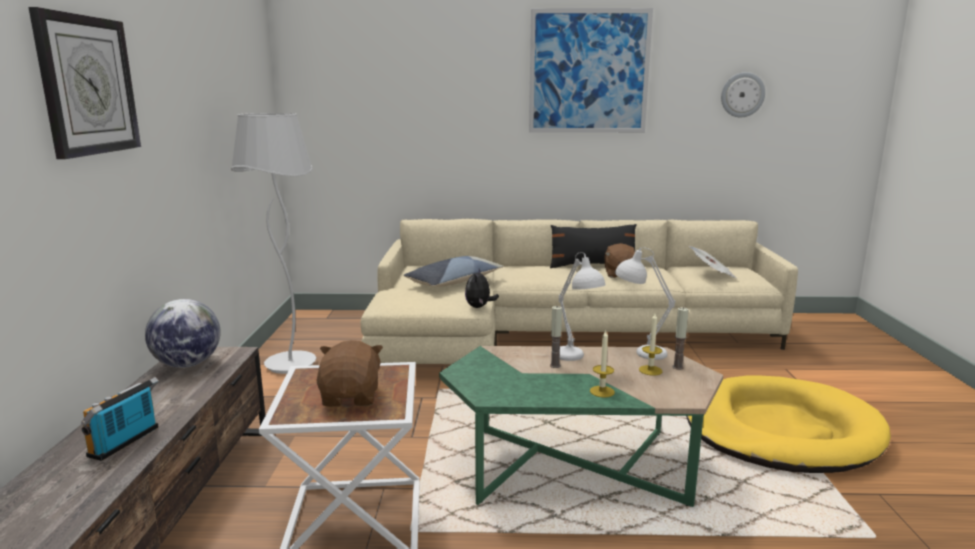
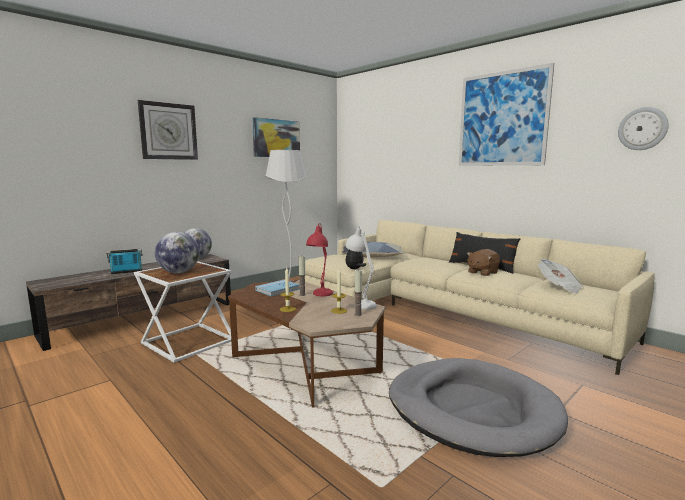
camera: 45 degrees right, 5 degrees down
(220, 87) = (276, 138): none -> picture
(351, 397) = (178, 272): brown plush toy -> globe
(506, 370) = (277, 290): none -> blue book
(576, 359) = (320, 295): white table lamp -> red table lamp
(576, 466) = (305, 365): green coffee table -> brown coffee table
(781, 431) = (471, 410): yellow dog bed -> grey dog bed

